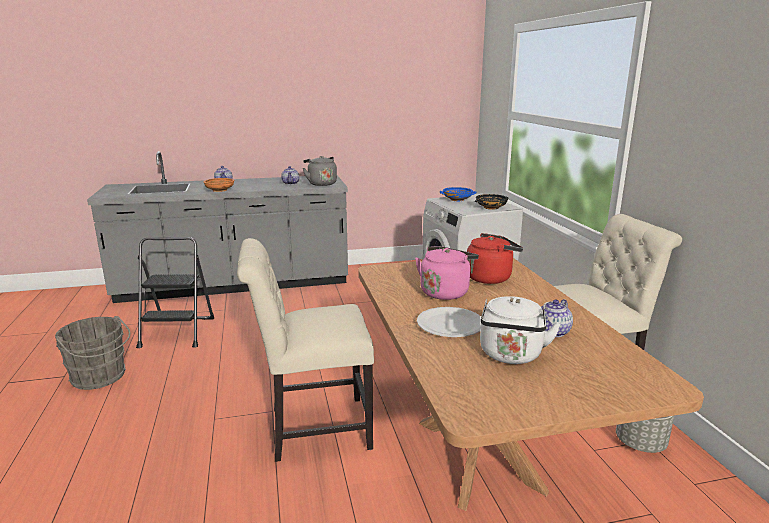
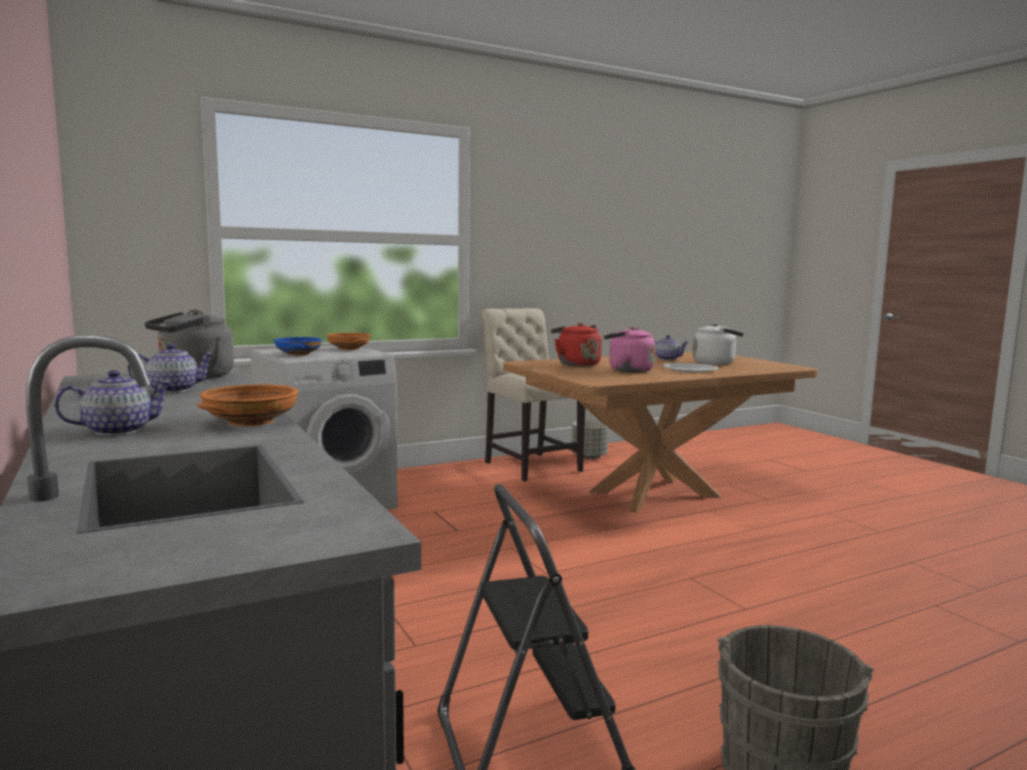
camera: 105 degrees left, 10 degrees down
(312, 428) = (695, 552): beige chair -> none
(491, 207) = (348, 348): black bowl -> orange bowl

